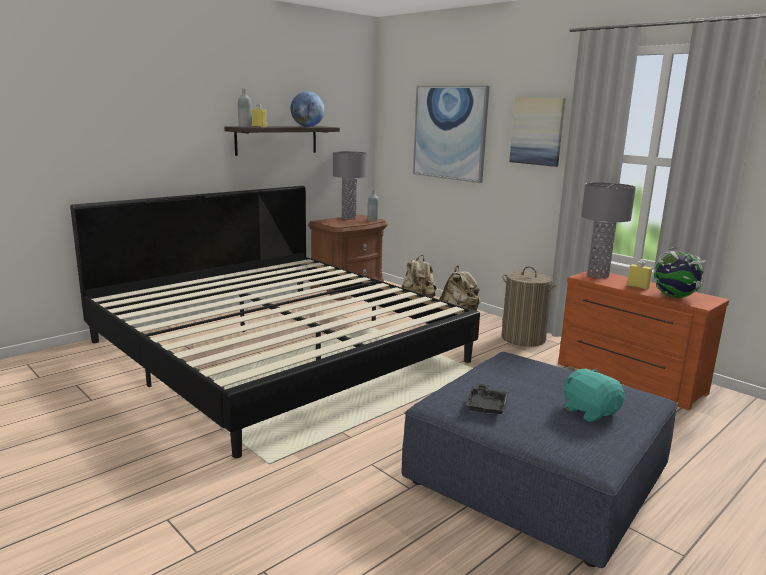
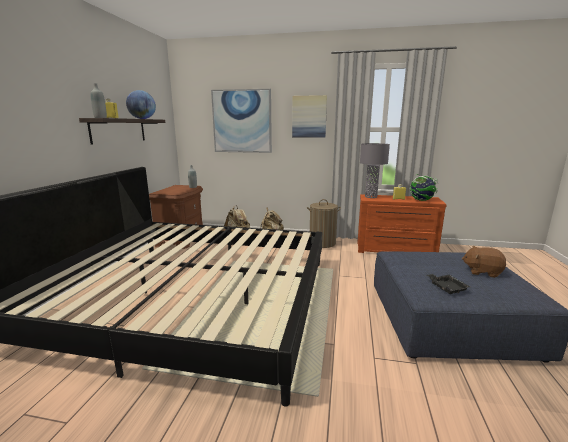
camera: 35 degrees left, 0 degrees up
(349, 218) = (173, 188): grey table lamp -> none
(590, 411) = (482, 271): turquoise plush toy -> brown plush toy

